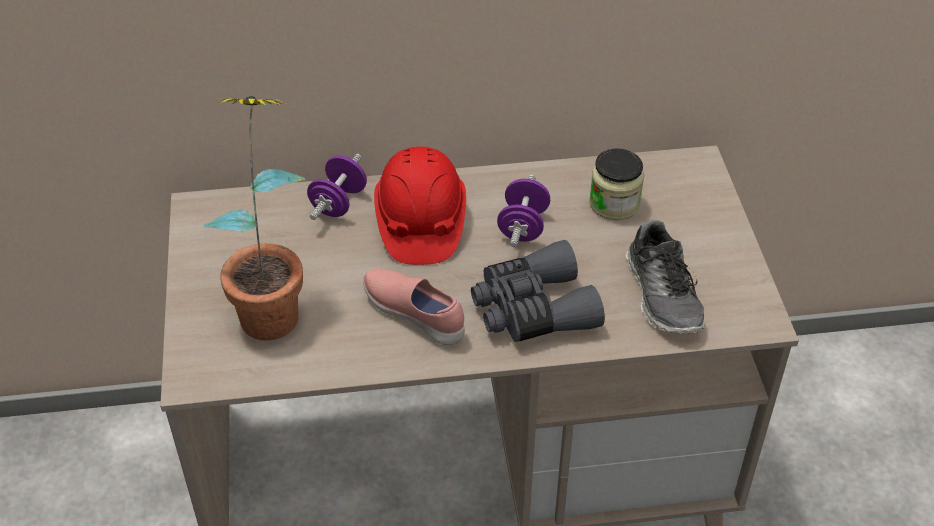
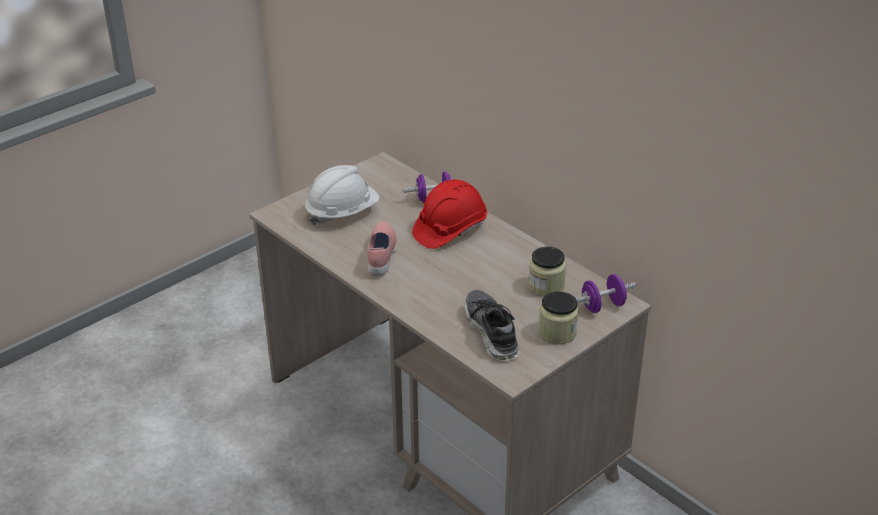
camera: 55 degrees right, 10 degrees down
(273, 304) = (342, 213): potted plant -> white hard hat
(523, 226) = (487, 263): purple dumbbell -> purple dumbbell (602, 306)
(532, 309) = (428, 292): grey binoculars -> none
(663, 295) = (491, 332): shoe -> shoe turned 120 degrees clockwise
(709, 241) = (557, 333): none -> jar

